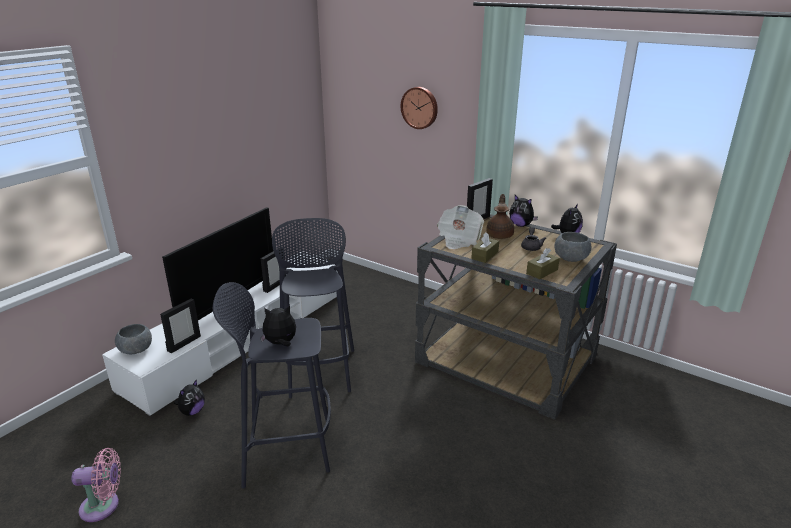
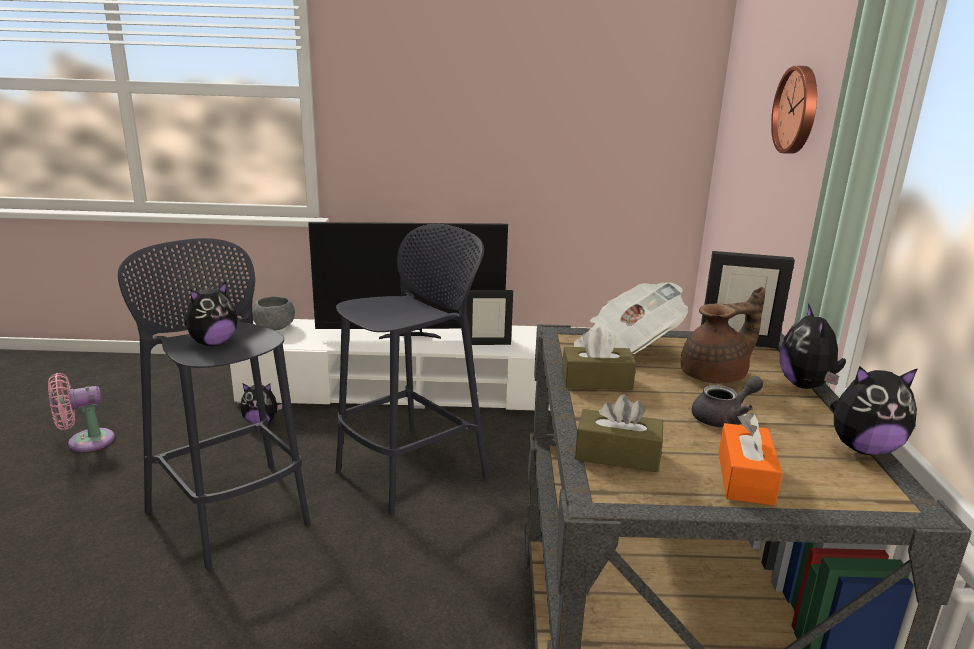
camera: 55 degrees right, 5 degrees down
(103, 506) = (86, 442): pink fan -> pink fan turned 105 degrees clockwise
(184, 343) = (308, 344): picture frame -> none
(281, 343) = (213, 343): plush toy -> plush toy turned 90 degrees clockwise
(571, 259) = (745, 478): grey bowl -> orange tissue box

